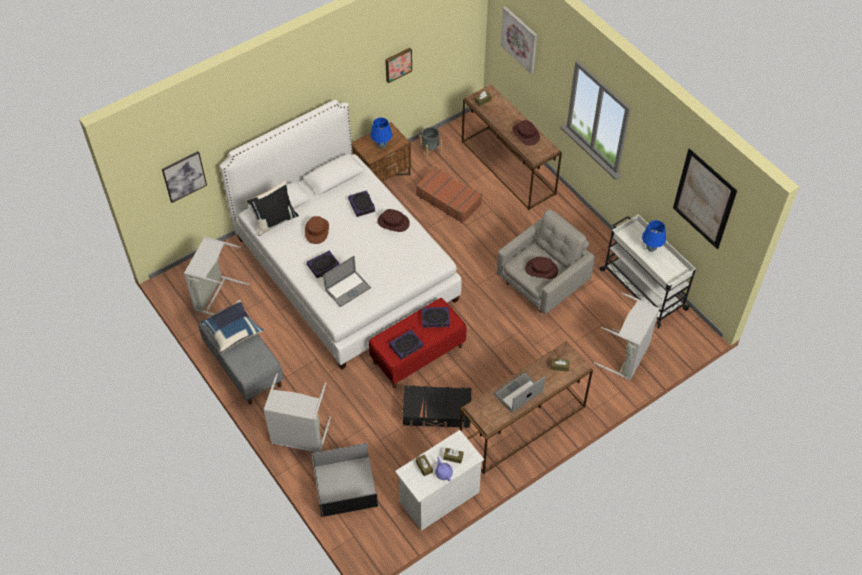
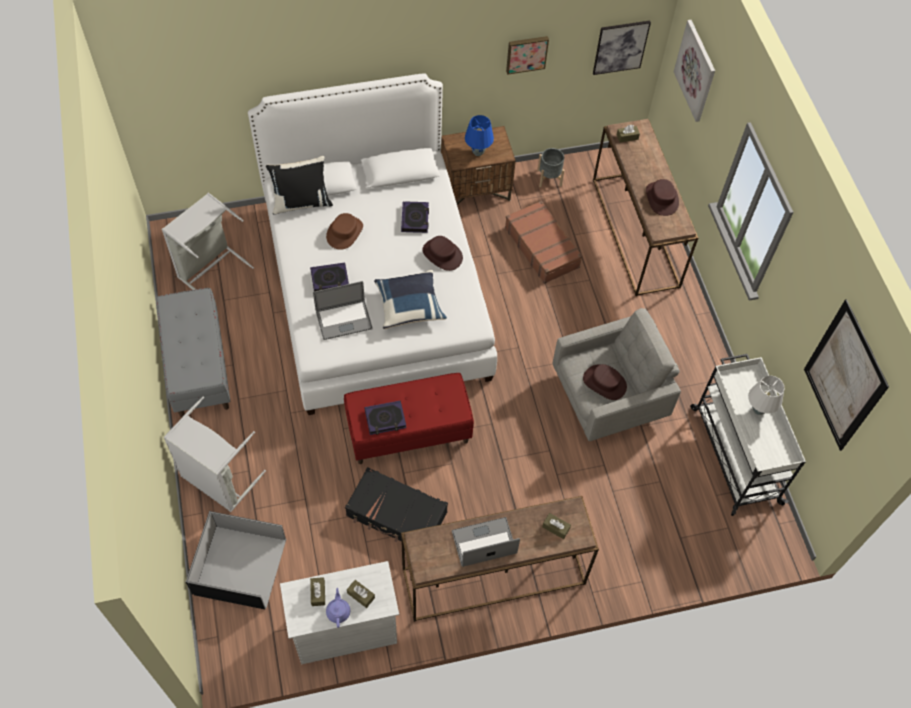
camera: 20 degrees right, 5 degrees up
(184, 176) = (199, 110): picture -> picture (620, 47)
(232, 331) = (190, 322): blue pillow -> blue pillow (409, 306)
(435, 319) = (438, 397): book -> none
(627, 357) = (672, 538): grey laundry basket -> none
(651, 249) = (758, 410): blue table lamp -> white table lamp

